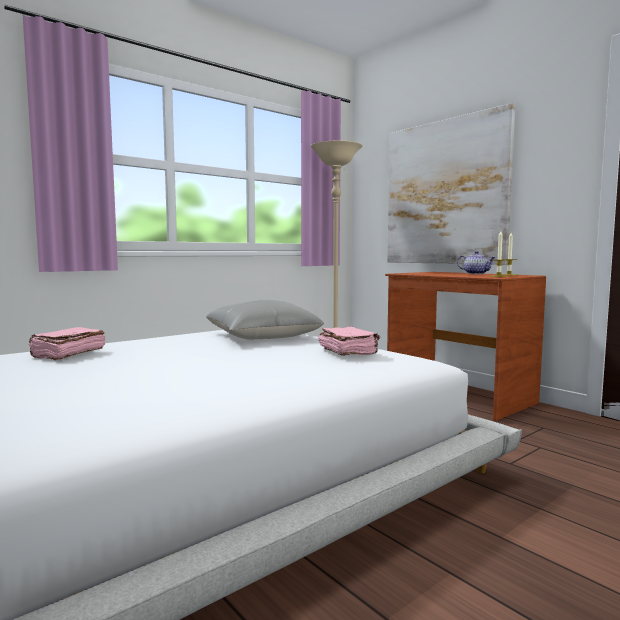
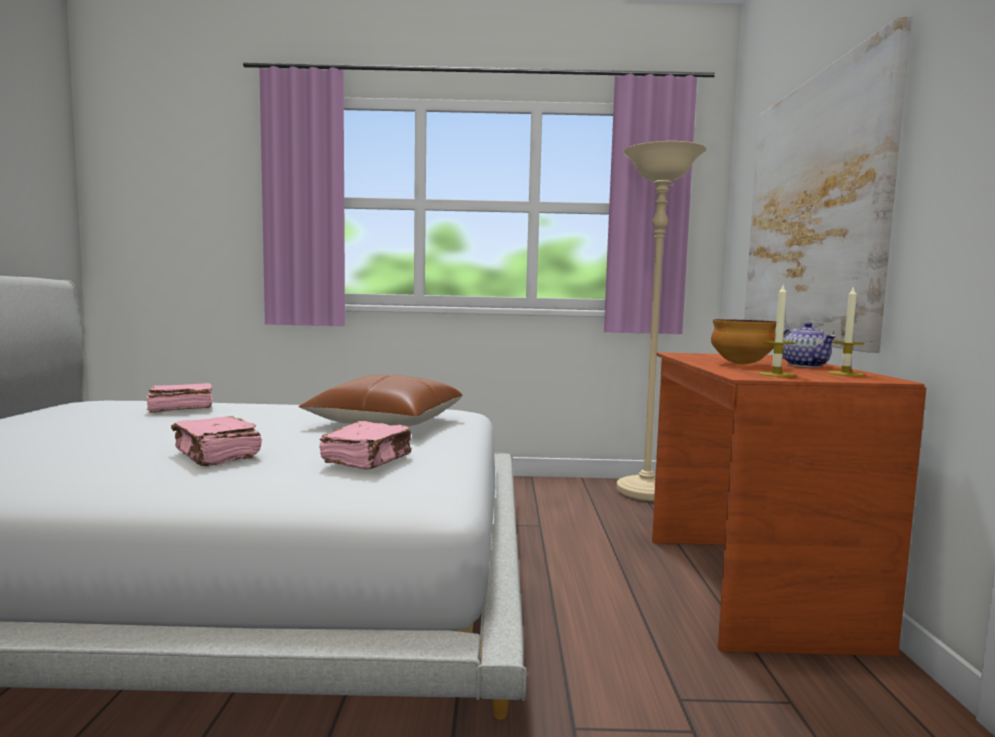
camera: 40 degrees right, 0 degrees up
(256, 367) = (217, 455): none -> pink book
(262, 336) = (386, 422): grey pillow -> brown pillow
(457, 274) = (741, 364): none -> bowl

